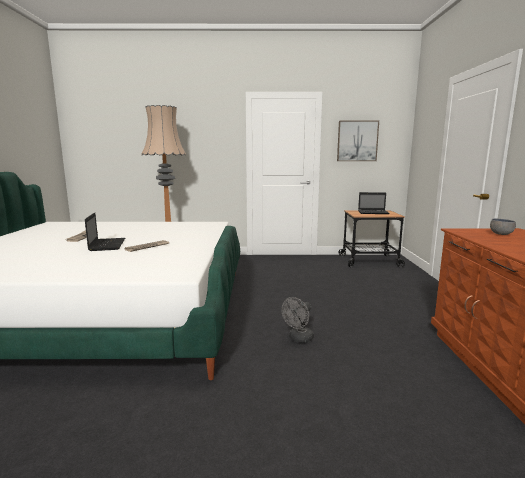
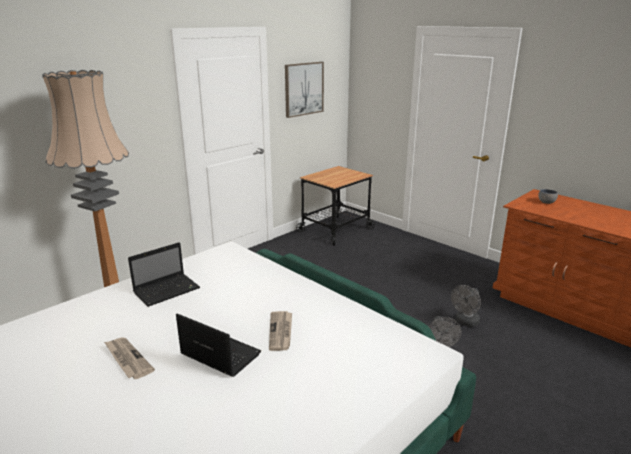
camera: 45 degrees left, 10 degrees up
(363, 334) = (465, 322): none -> grey fan
(373, 212) = (336, 175): laptop -> laptop (168, 290)

